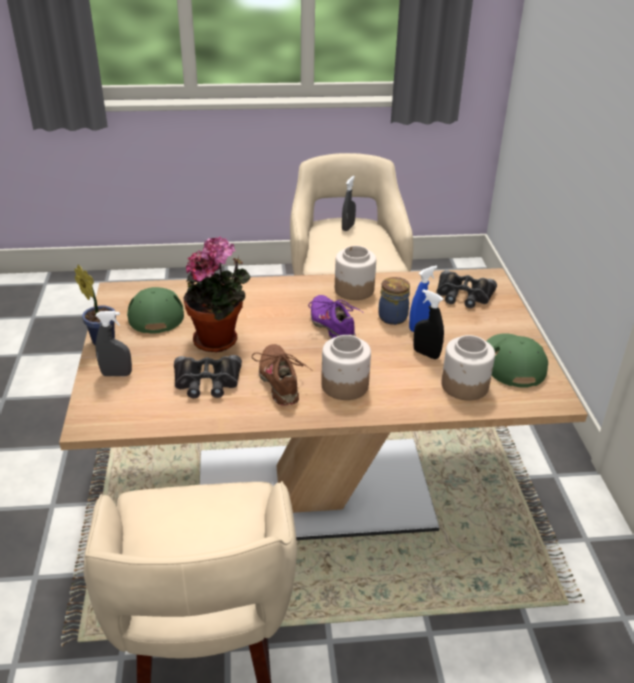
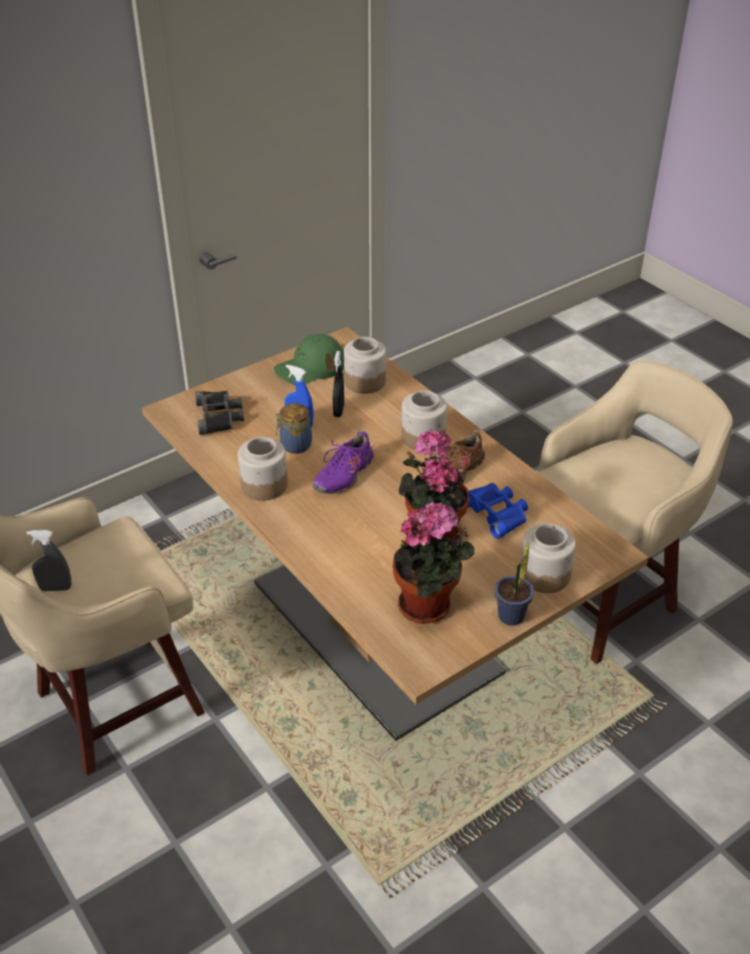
camera: 120 degrees left, 5 degrees up
(116, 374) = (544, 574): grey spray bottle -> jar
(156, 312) = (429, 607): green cap -> potted plant
(207, 382) = (495, 513): black binoculars -> blue binoculars

